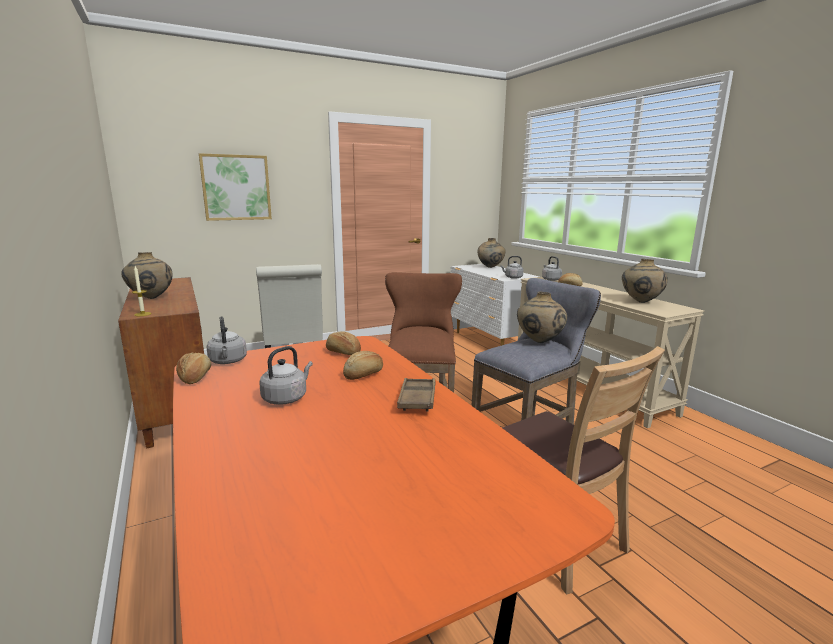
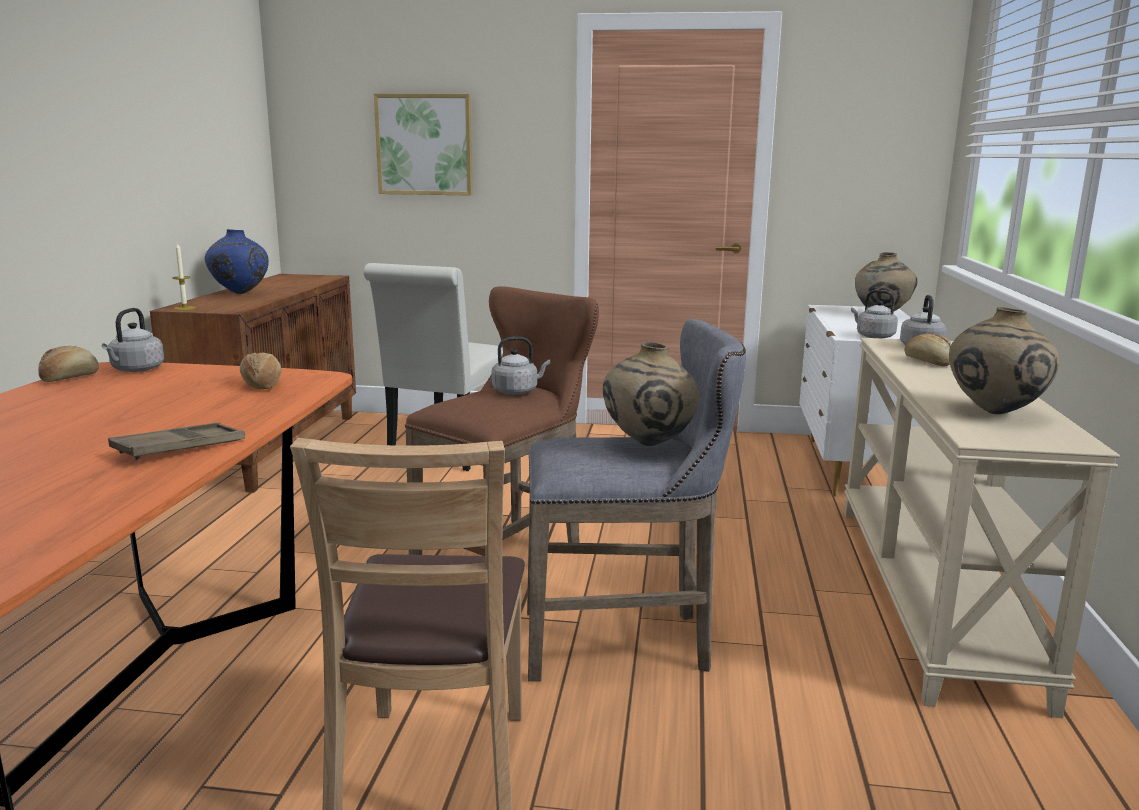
camera: 35 degrees right, 0 degrees up
(151, 298) = (240, 293): beige vase -> blue vase
(286, 398) = (78, 414): grey kettle -> grey kettle (517, 391)
(364, 374) = (209, 412): bread -> none

